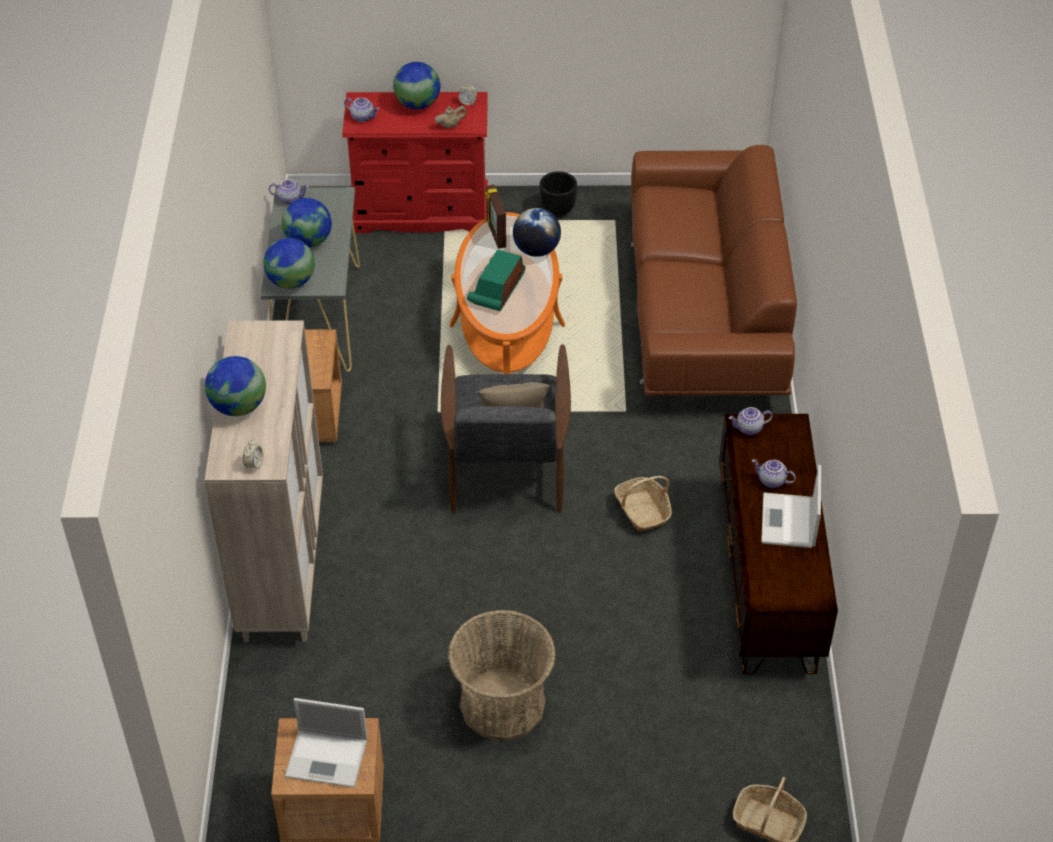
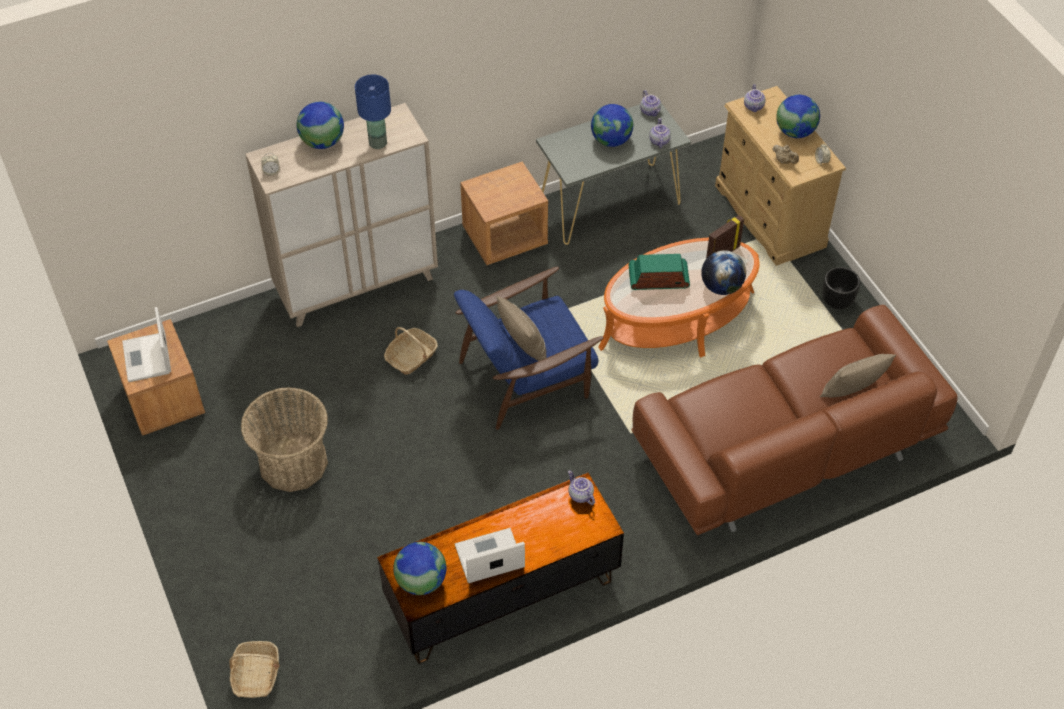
camera: 65 degrees right, 5 degrees up
(277, 361) = (378, 143): none -> blue table lamp
(291, 282) = (561, 149): globe -> globe (421, 581)
(421, 212) = (769, 216): red dresser -> beige dresser
(506, 464) = (527, 376): grey armchair -> blue armchair
(642, 511) = (528, 483): basket -> basket (411, 357)
(713, 216) = (852, 392): none -> beige pillow
(771, 481) = (528, 530): teapot -> teapot (658, 141)

